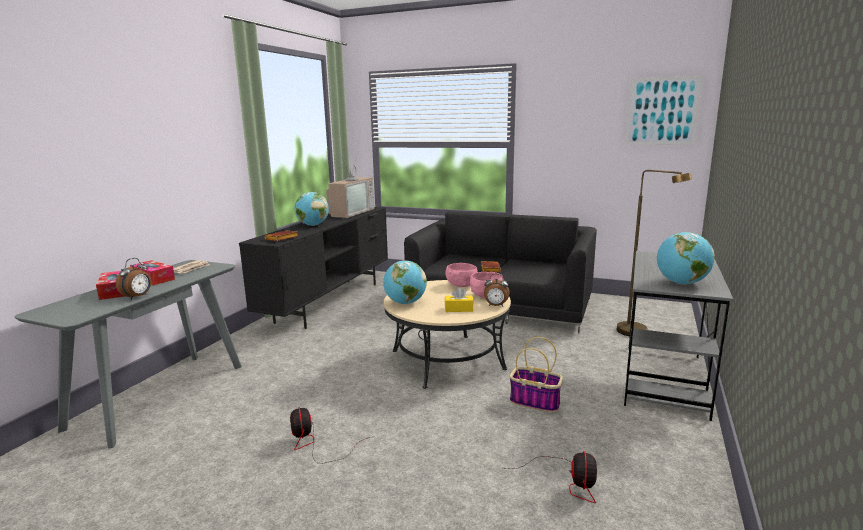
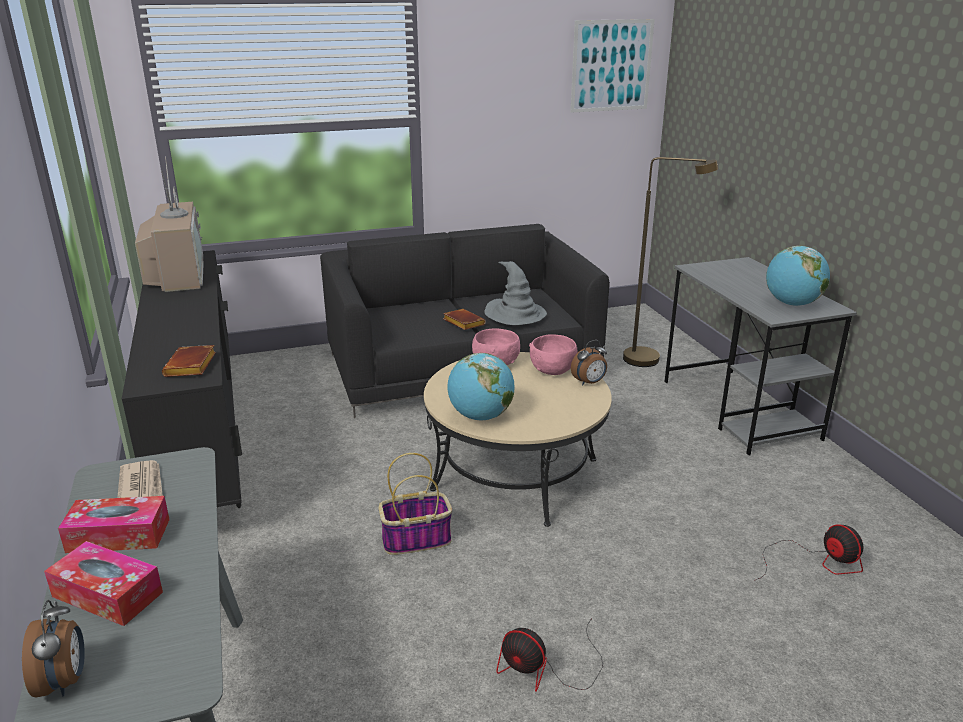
camera: 40 degrees left, 10 degrees up
(137, 297) = (193, 584): alarm clock -> alarm clock (64, 681)
(312, 225) = (175, 320): globe -> none
(458, 309) = (559, 402): yellow tissue box -> none
(526, 271) = (515, 314): none -> grey hat
(535, 402) = (677, 488): basket -> basket (417, 539)

